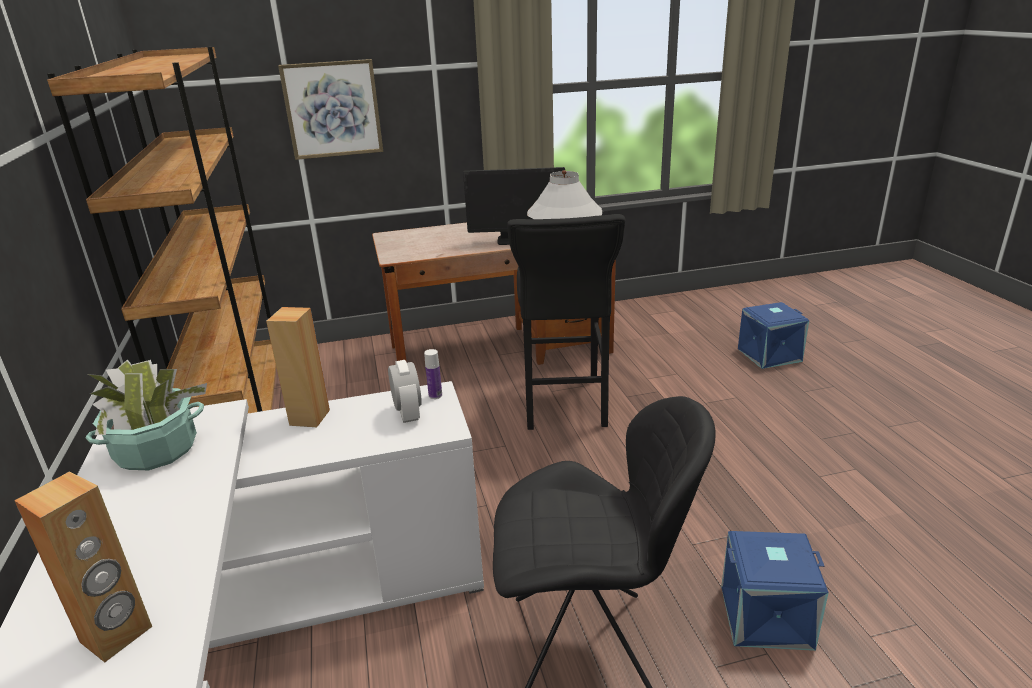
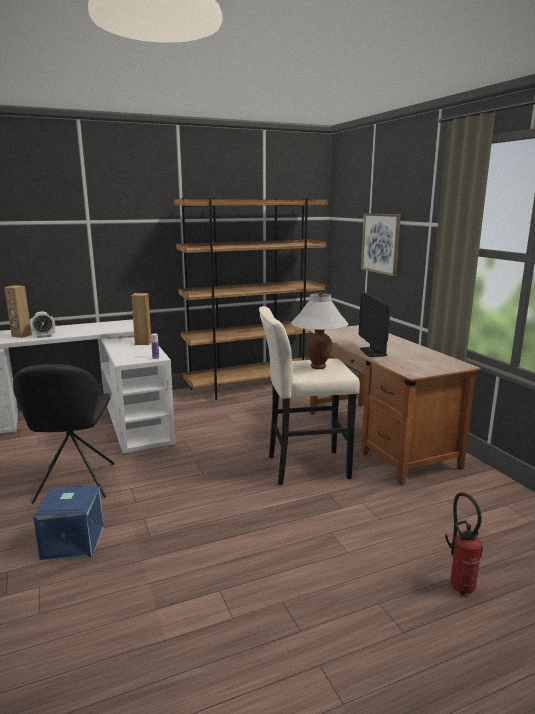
camera: 80 degrees right, 10 degrees down
(156, 450) = (116, 325): potted plant -> none
(408, 413) = (140, 355): alarm clock -> alarm clock (44, 336)
(564, 406) = (303, 467): black stool -> beige stool
(769, 354) = (460, 585): blue storage box -> fire extinguisher

